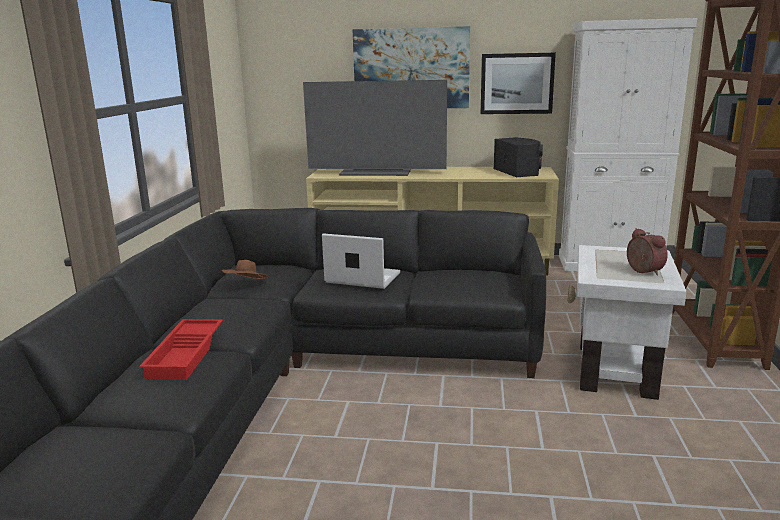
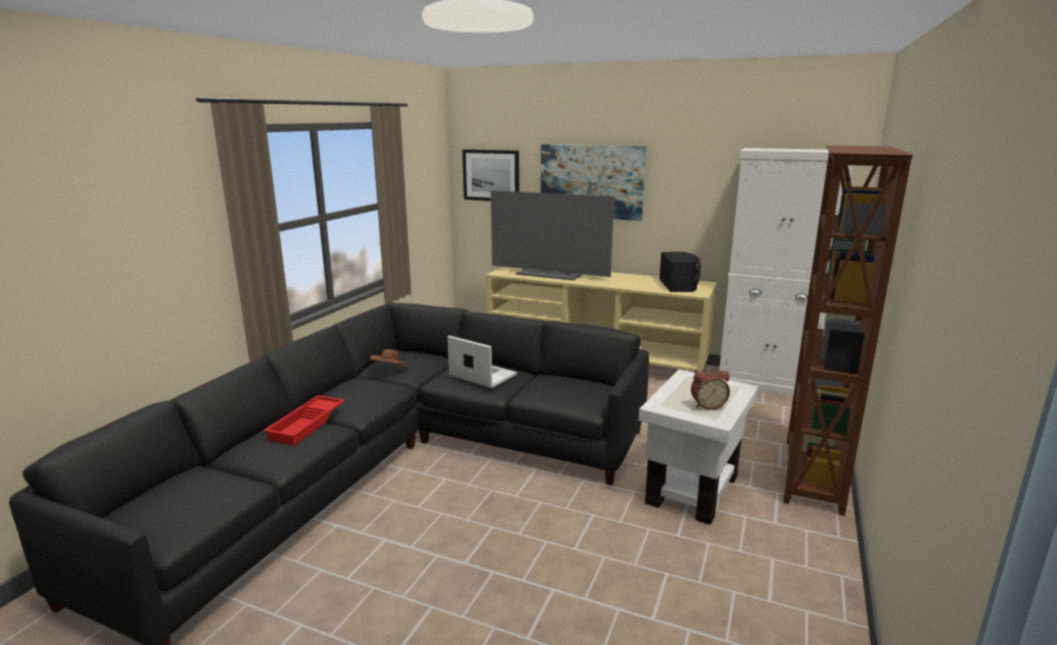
camera: 15 degrees right, 0 degrees up
(517, 83) = (687, 201): picture -> picture (491, 175)
(642, 271) = (707, 405): alarm clock -> alarm clock turned 90 degrees clockwise

